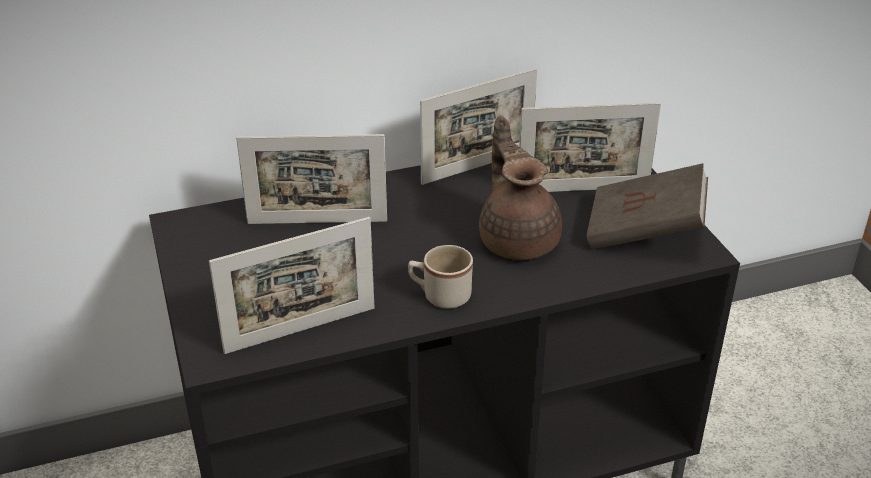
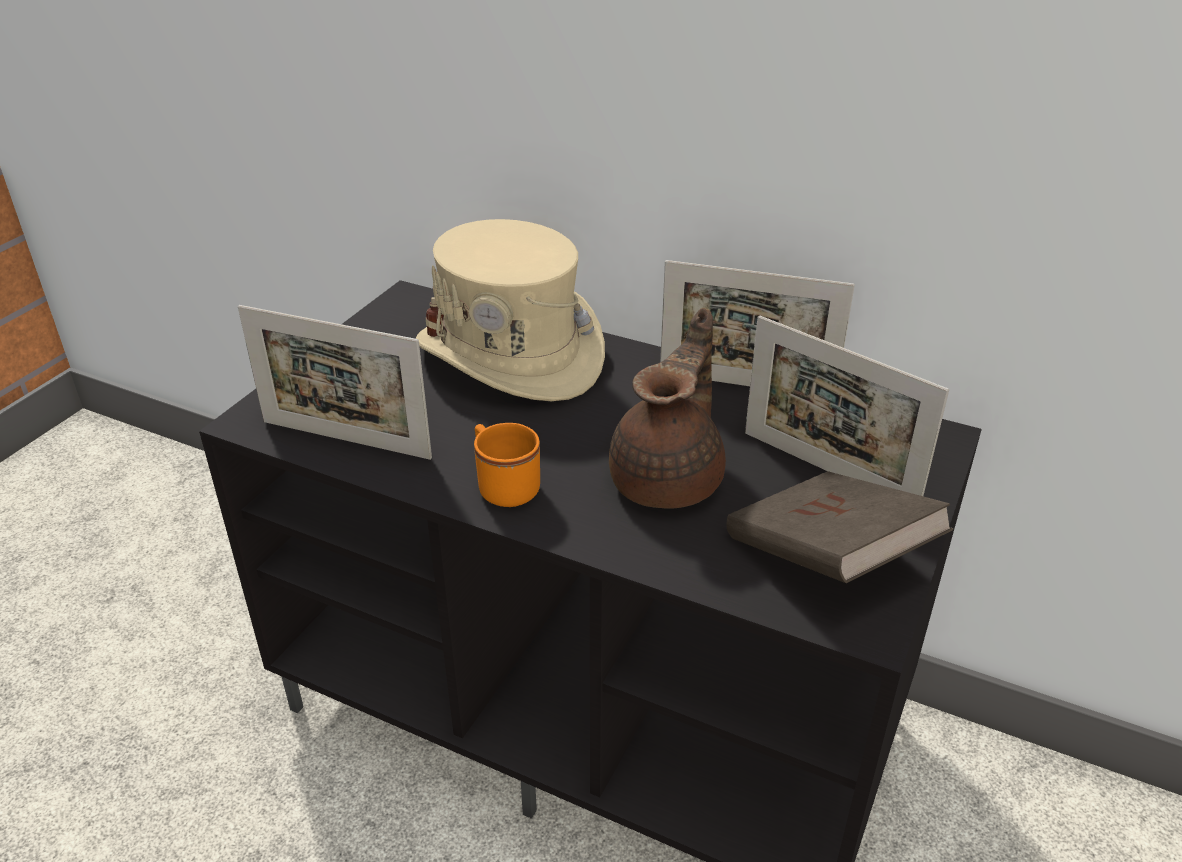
camera: 45 degrees right, 0 degrees up
(317, 222) = (511, 356): picture frame -> beige hat
(440, 296) = (504, 485): beige mug -> orange mug

